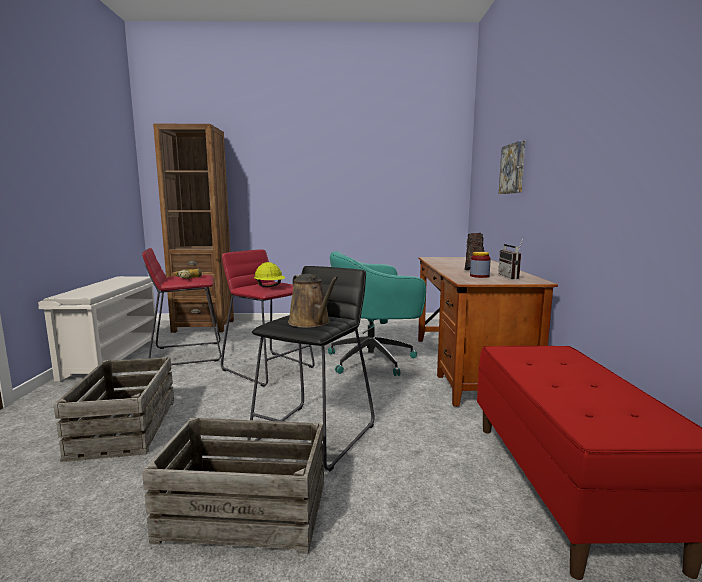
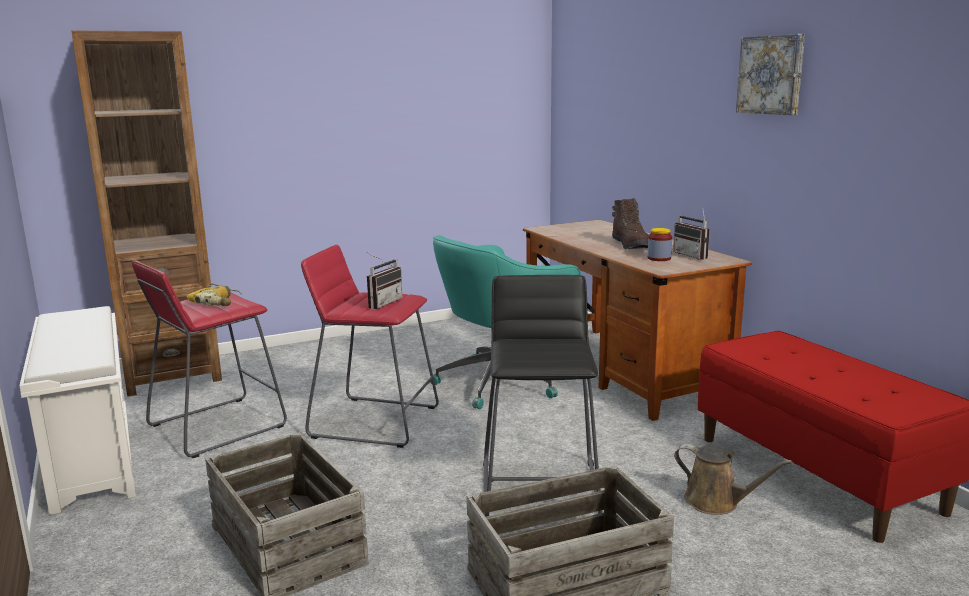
camera: 25 degrees left, 5 degrees up
(270, 287) = (381, 303): yellow hard hat -> radio
(311, 323) = (551, 352): brown watering can -> brown watering can (716, 502)
(514, 169) = (653, 109): picture -> picture (772, 75)

